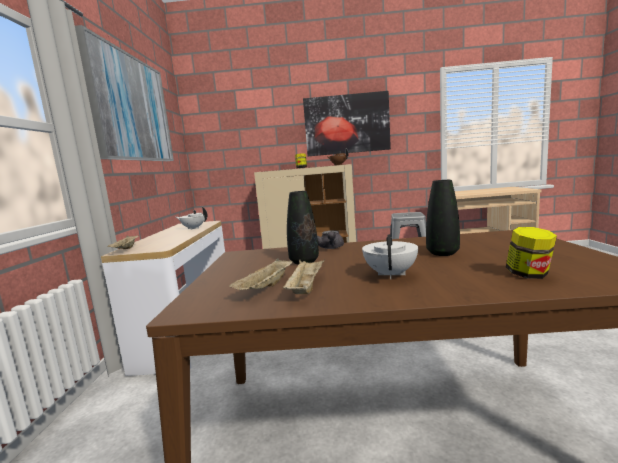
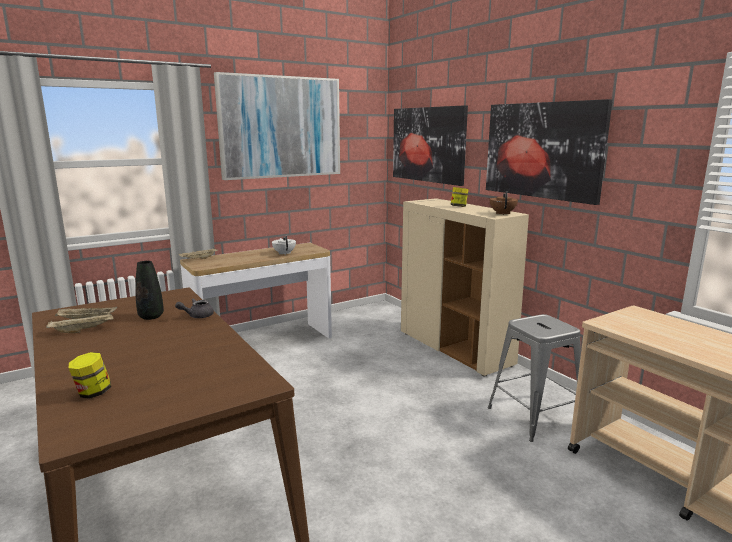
camera: 55 degrees right, 5 degrees up
(239, 133) = (428, 144): none -> picture
(391, 274) = (108, 348): white teapot -> none
(442, 253) = (171, 358): black vase -> none

